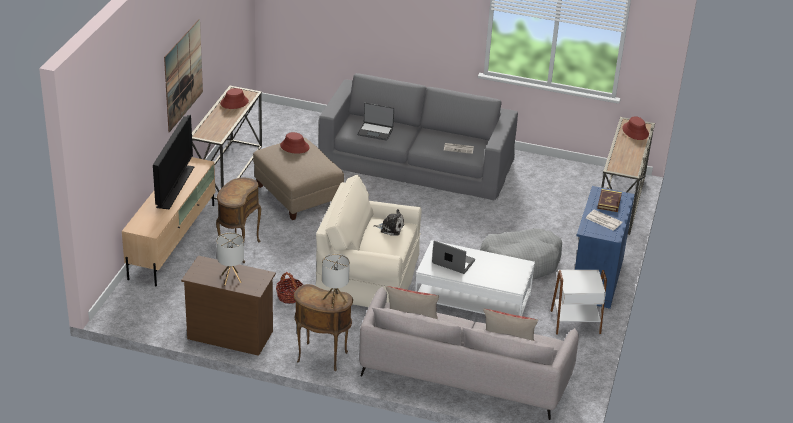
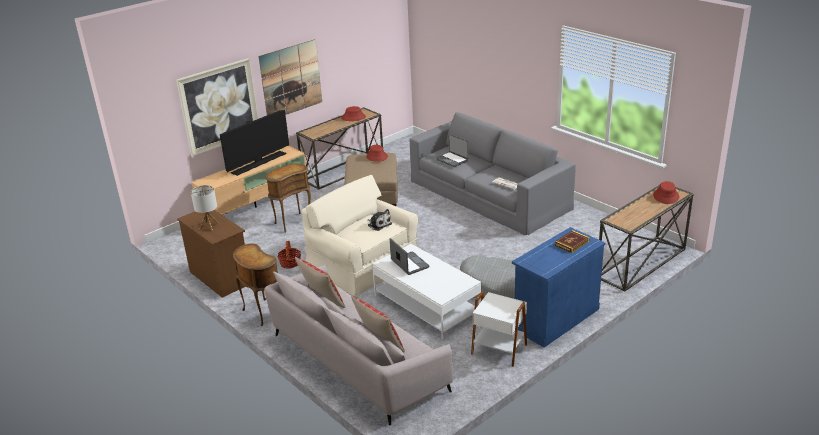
camera: 35 degrees right, 5 degrees down
(138, 130) = (219, 106): none -> picture
(334, 300) = (258, 260): table lamp -> none
(603, 220) = (549, 256): newspaper -> none

